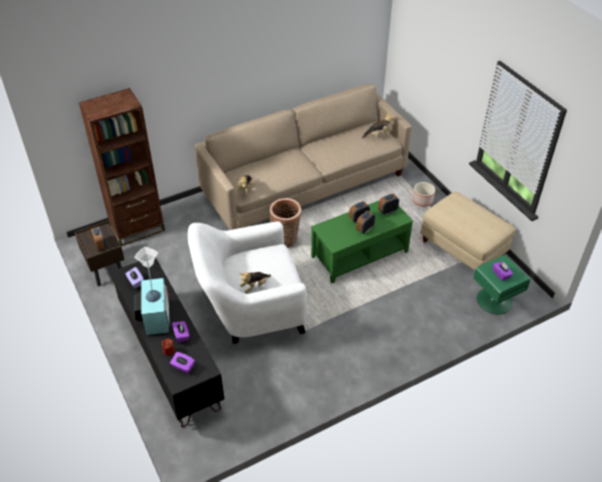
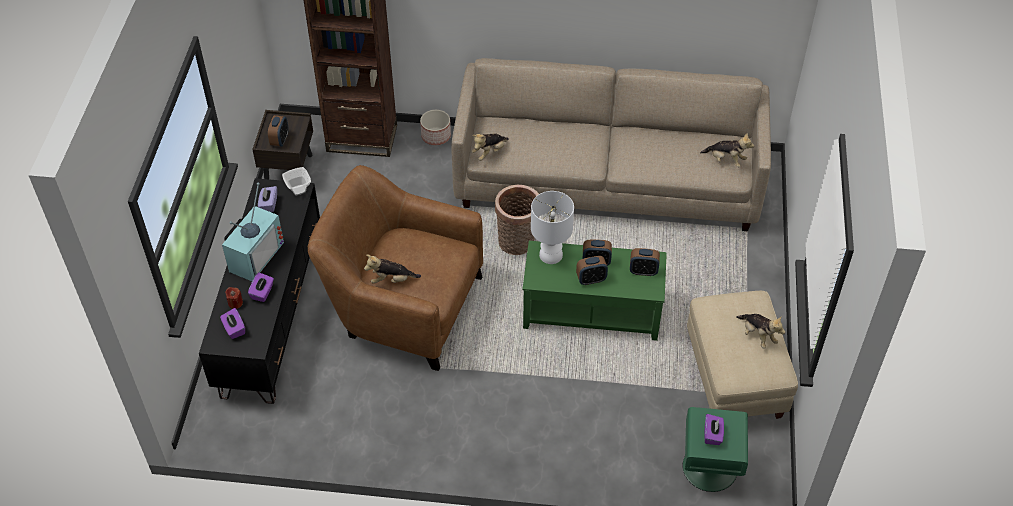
camera: 35 degrees right, 5 degrees up
(250, 308) = (402, 305): white armchair -> brown armchair
(330, 228) = (550, 255): none -> white table lamp
(422, 200) = (744, 282): planter -> planter (436, 136)
(475, 213) = (757, 335): none -> plush toy

